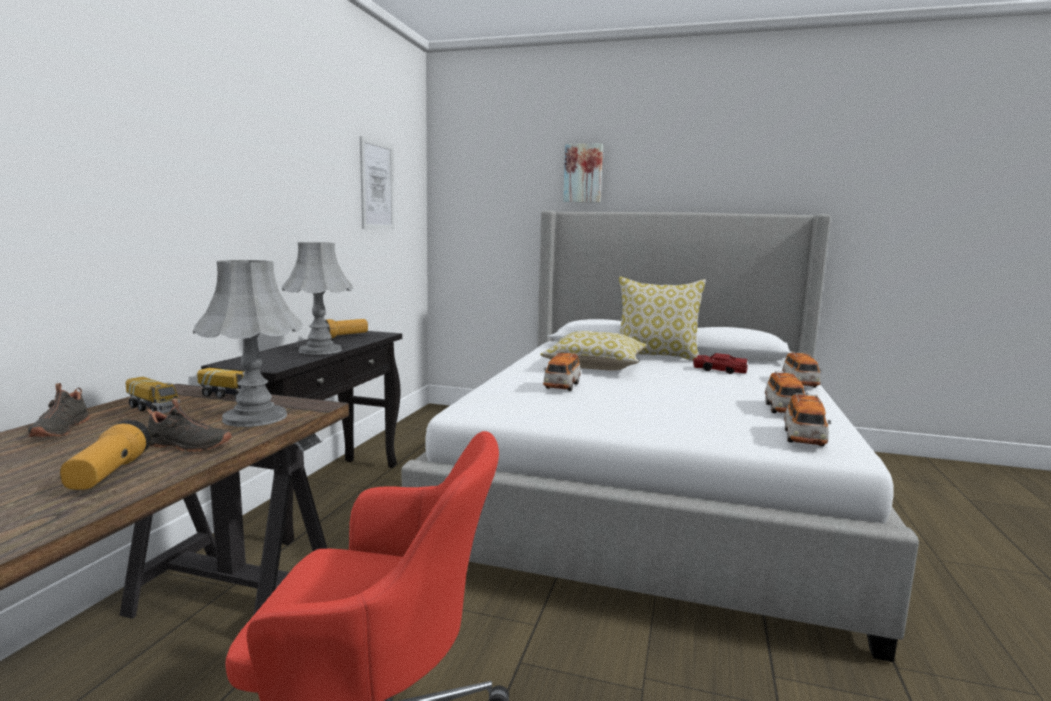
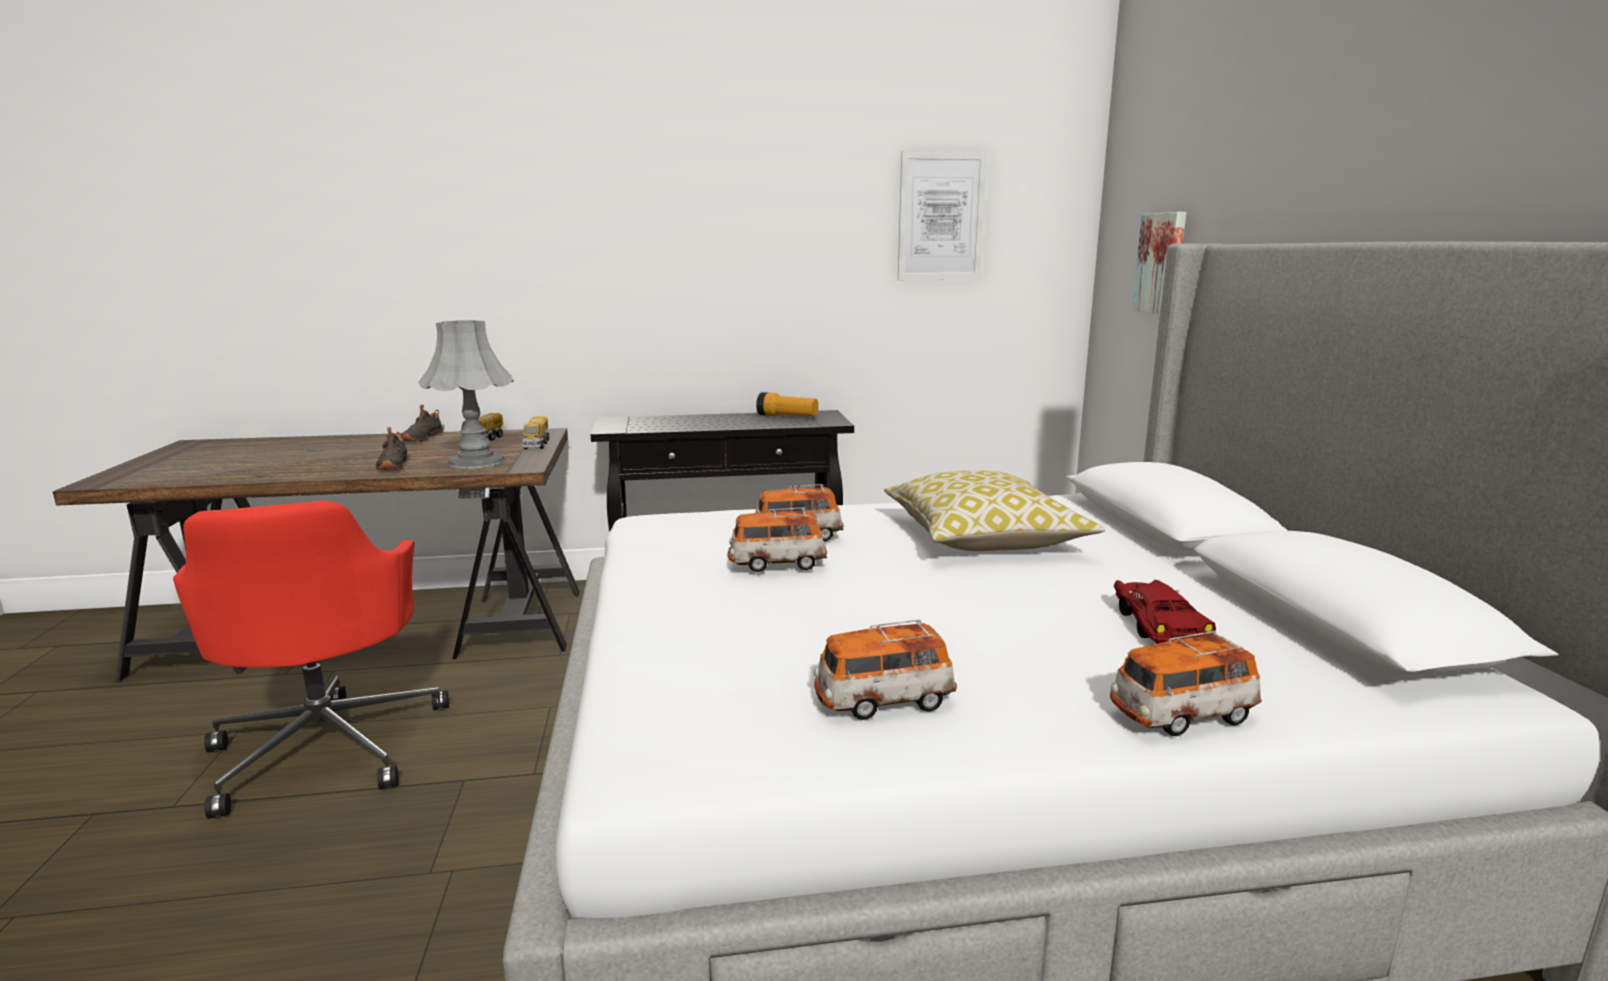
camera: 65 degrees right, 5 degrees up
(58, 430) = (421, 439): black shoe -> black shoe turned 45 degrees counterclockwise
(109, 474) = (330, 466): flashlight -> none
(320, 350) = (706, 424): grey table lamp -> none
(583, 173) = (1278, 159): picture -> picture (1162, 263)
(657, 357) = (1165, 566): pillow -> none
(804, 439) = (688, 724): toy car -> toy car (777, 564)

